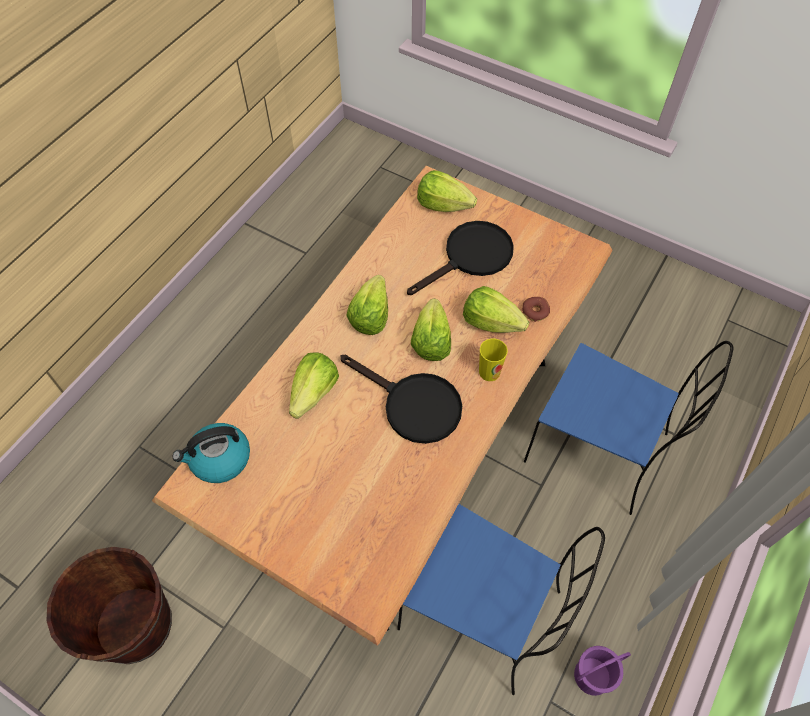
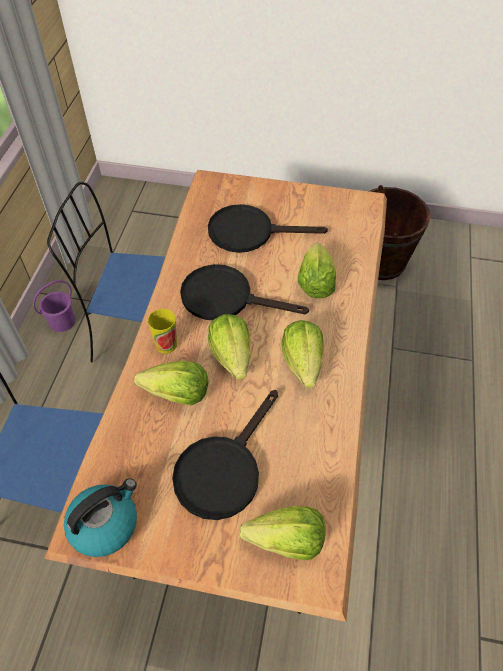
camera: 160 degrees right, 5 degrees down
(219, 459) = (356, 222): kettle -> kettle (105, 524)
(351, 487) = (250, 232): none -> black frying pan
(535, 312) = (132, 421): donut -> none

